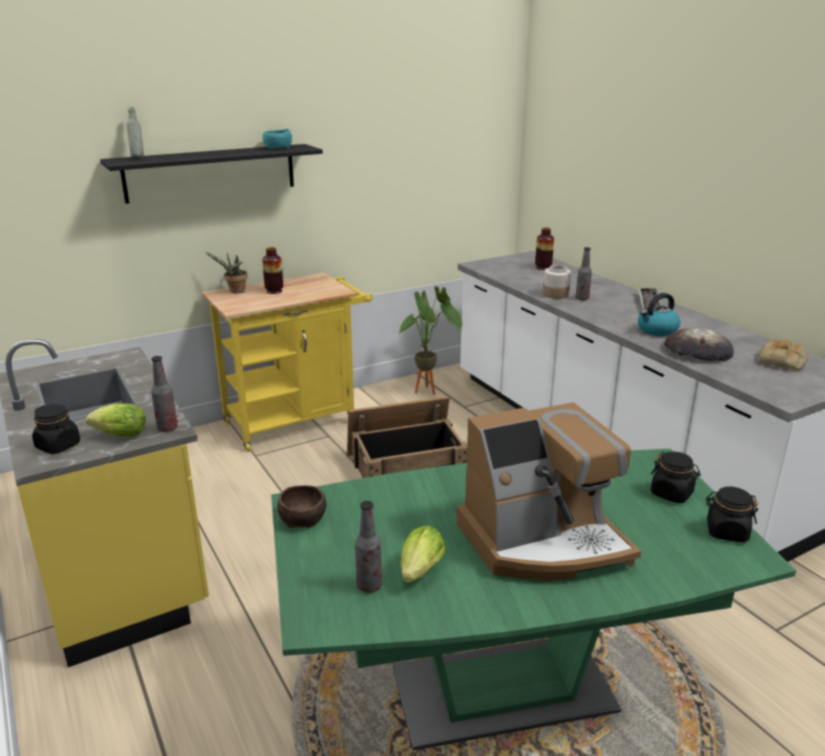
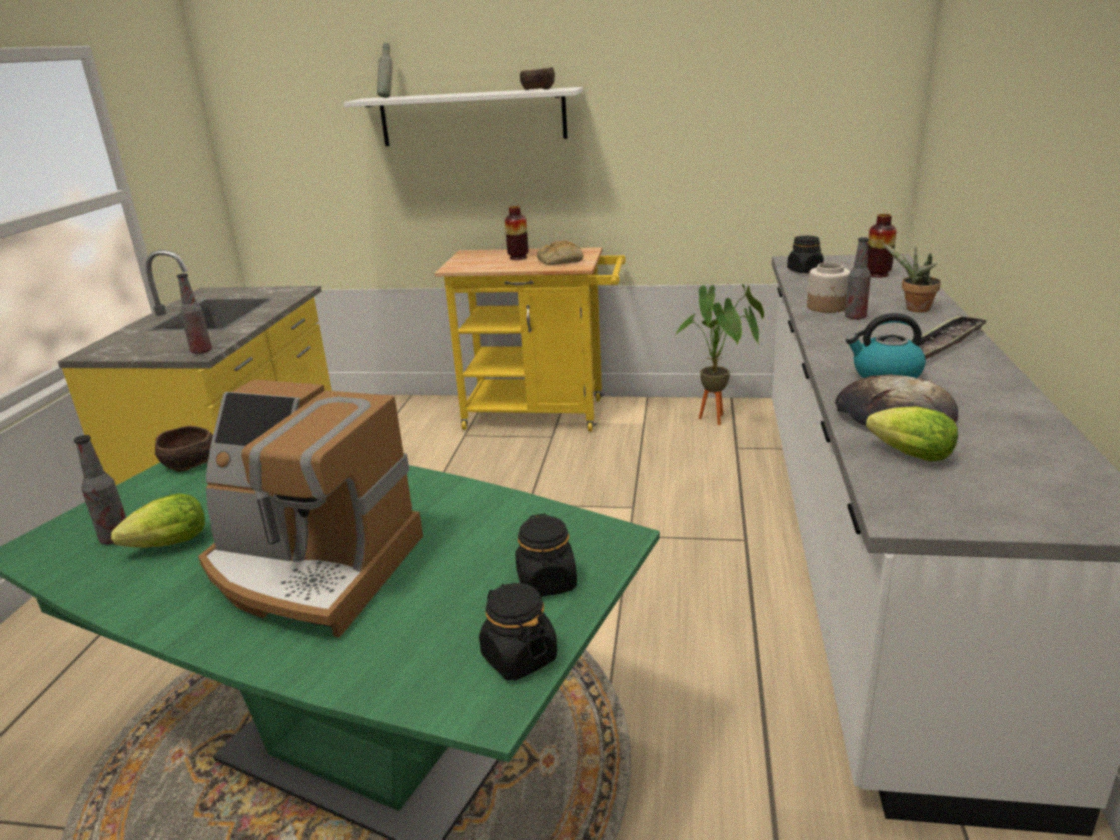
camera: 40 degrees right, 0 degrees up
(58, 446) = (122, 345): black jar -> black jar (805, 270)
(117, 435) = (165, 348): lettuce -> lettuce (906, 454)
(211, 172) = (472, 117): black shelf -> white shelf
(235, 291) = (485, 253): potted plant -> potted plant (914, 309)
(277, 148) = (537, 89): turquoise bowl -> brown bowl
(407, 465) = (587, 489): crate -> none
(782, 361) = (1023, 463): bread -> bread (559, 260)

